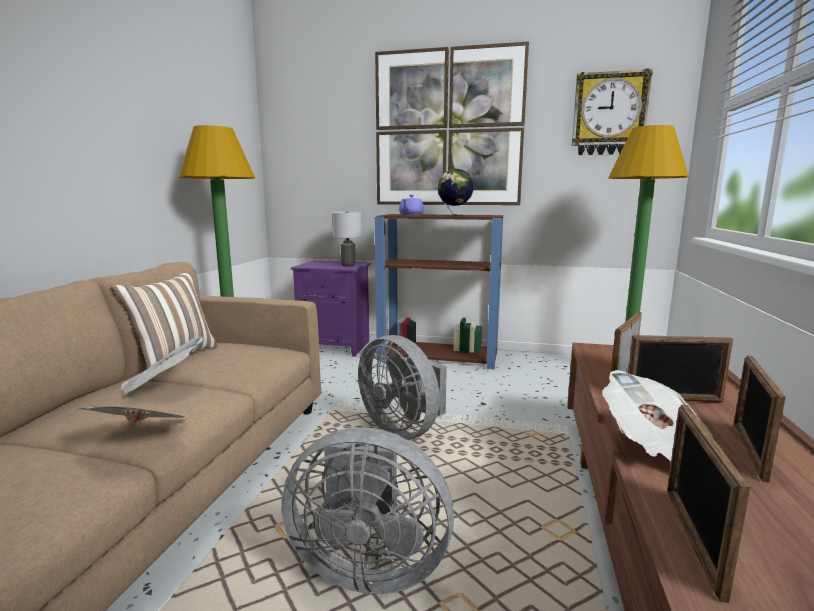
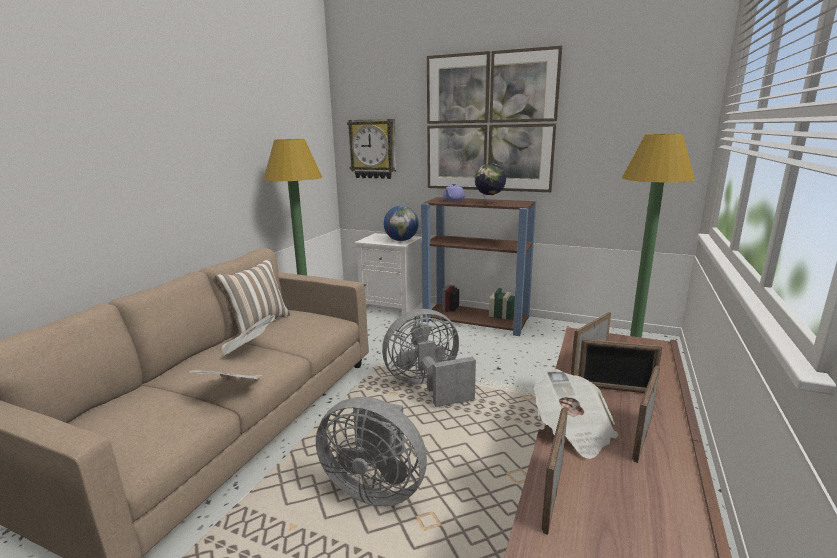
camera: 10 degrees right, 5 degrees up
(336, 346) = (393, 306): purple nightstand -> white nightstand
(348, 265) = (401, 240): white table lamp -> globe
(404, 429) = (427, 386): grey fan -> grey fan turned 105 degrees clockwise
(609, 114) = (635, 111): wall clock -> wall clock (373, 149)

